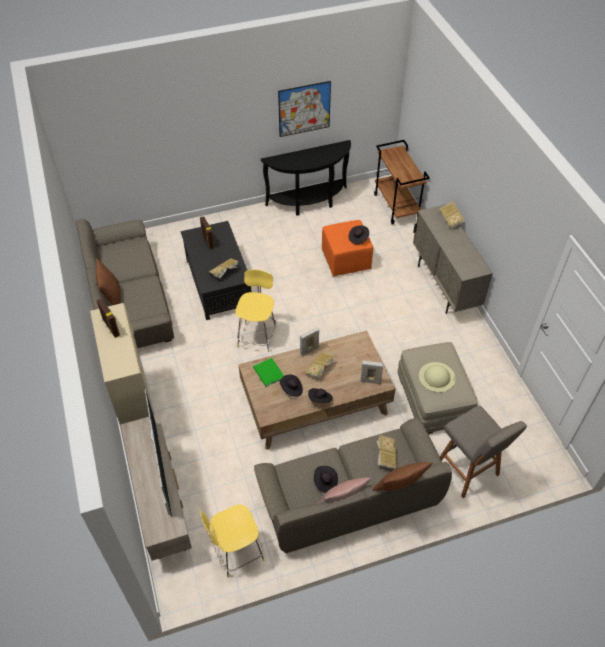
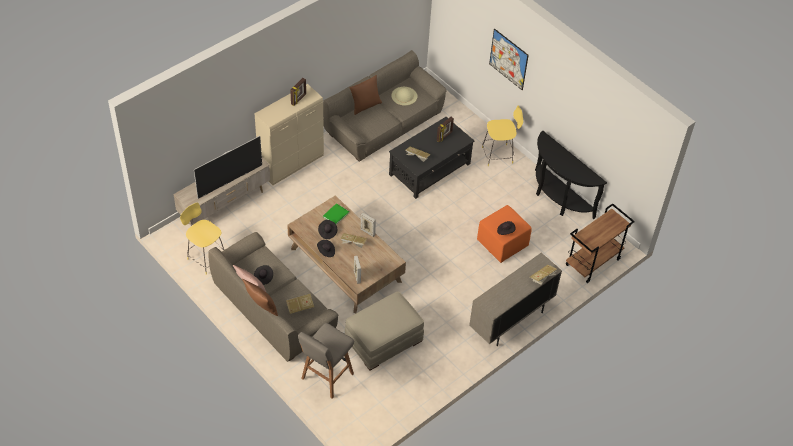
camera: 65 degrees right, 0 degrees up
(257, 335) = (390, 210): yellow stool -> yellow stool (498, 155)
(304, 109) = (583, 125): picture -> picture (508, 59)
(436, 377) = (380, 317): beige hat -> beige hat (404, 96)

